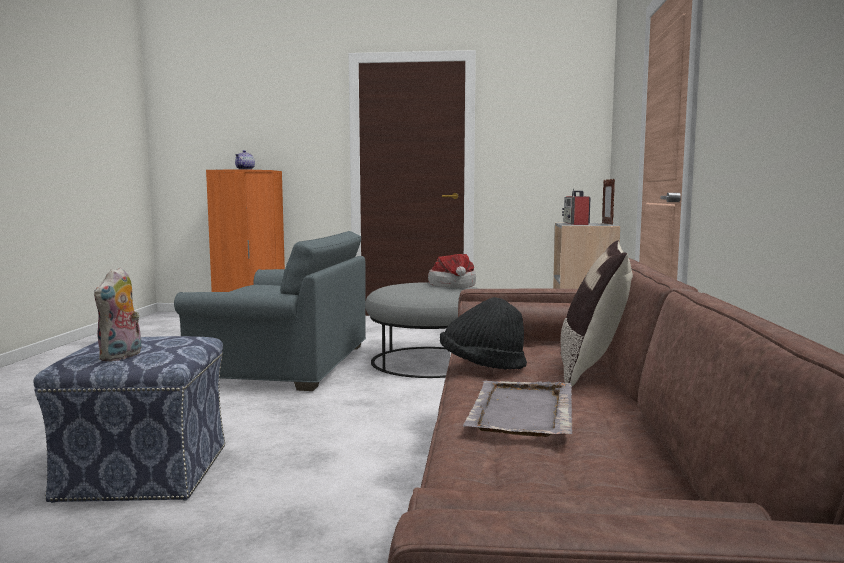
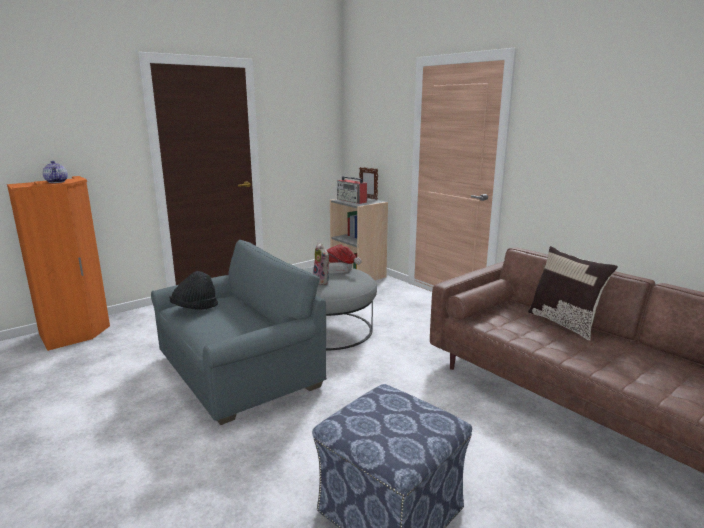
camera: 45 degrees left, 10 degrees up
(122, 356) = (422, 433): plush toy -> plush toy (322, 282)
(482, 366) = (529, 340): black hat -> black hat (195, 309)
(521, 412) = (622, 365): grey tray -> none

